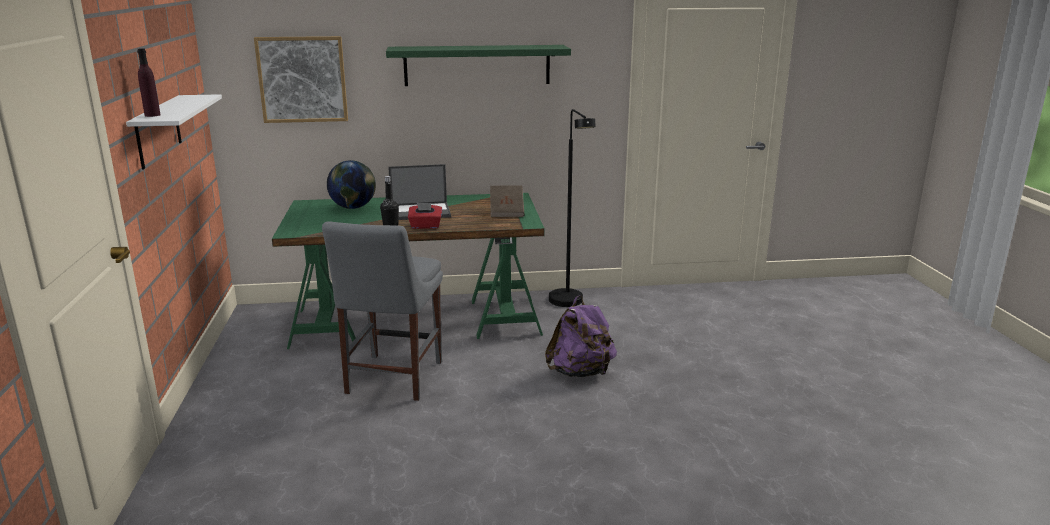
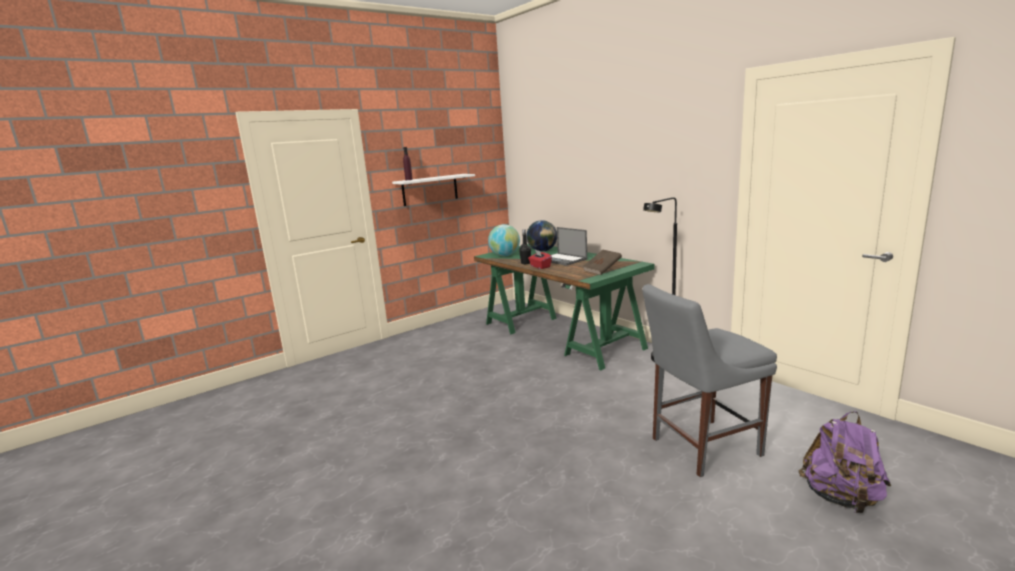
camera: 60 degrees right, 5 degrees down
(302, 79) = (540, 169): picture -> none
(321, 226) = (505, 255): none -> globe
(392, 379) = (487, 355): grey chair -> grey chair (701, 447)
(477, 65) = (625, 160): green shelf -> none
(581, 372) = (568, 398): purple backpack -> purple backpack (841, 498)

